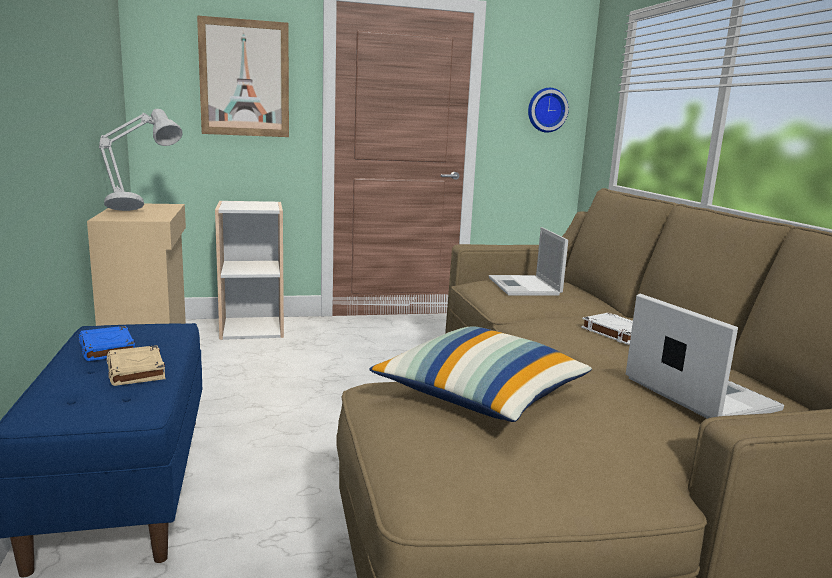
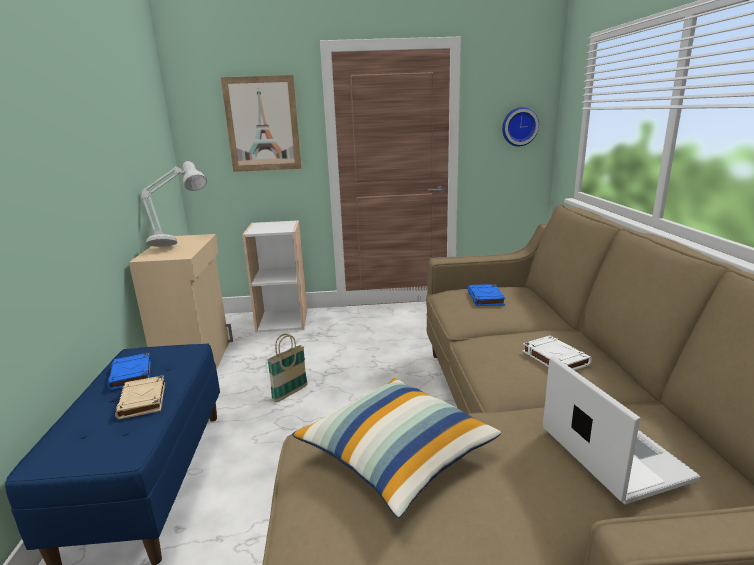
camera: 10 degrees right, 5 degrees up
(284, 400) = (290, 393): none -> basket
(524, 287) = (485, 298): laptop -> blue book

